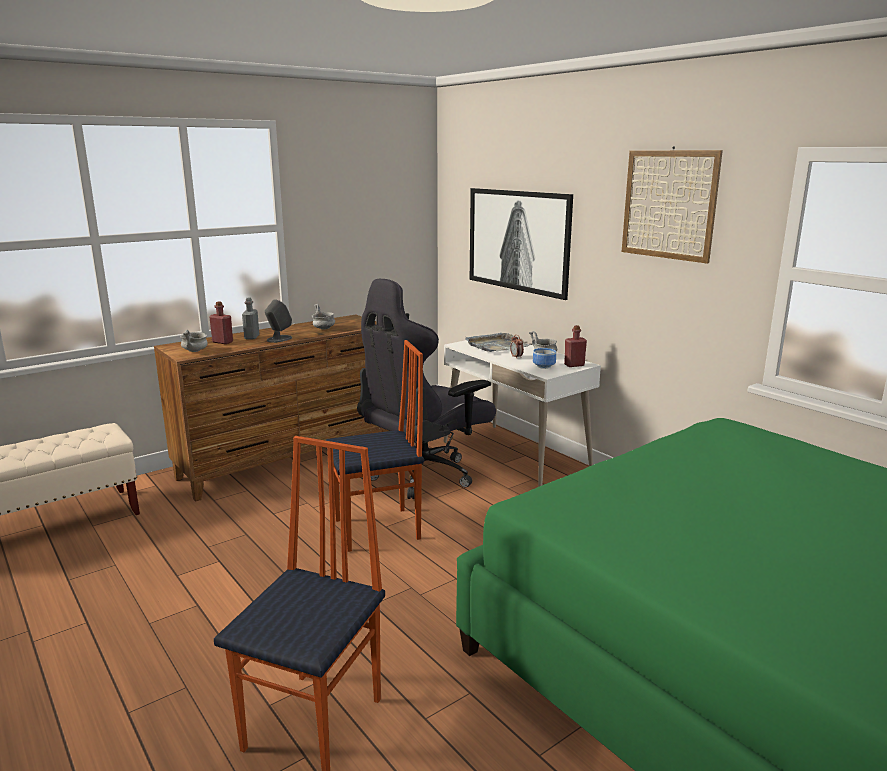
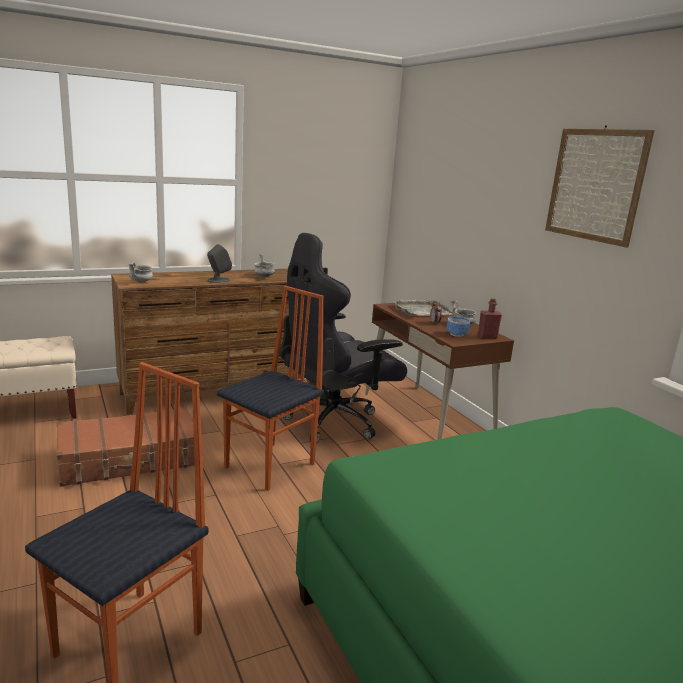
camera: 10 degrees right, 0 degrees up
(222, 342) = (169, 277): red bottle -> none
(223, 548) = (130, 459): none -> brown suitcase
(252, 337) = (197, 276): grey bottle -> none
(378, 530) = (271, 466): chair -> chair turned 45 degrees counterclockwise
(515, 456) = (426, 417): white desk -> brown desk
(517, 240) = (455, 214): picture -> none

